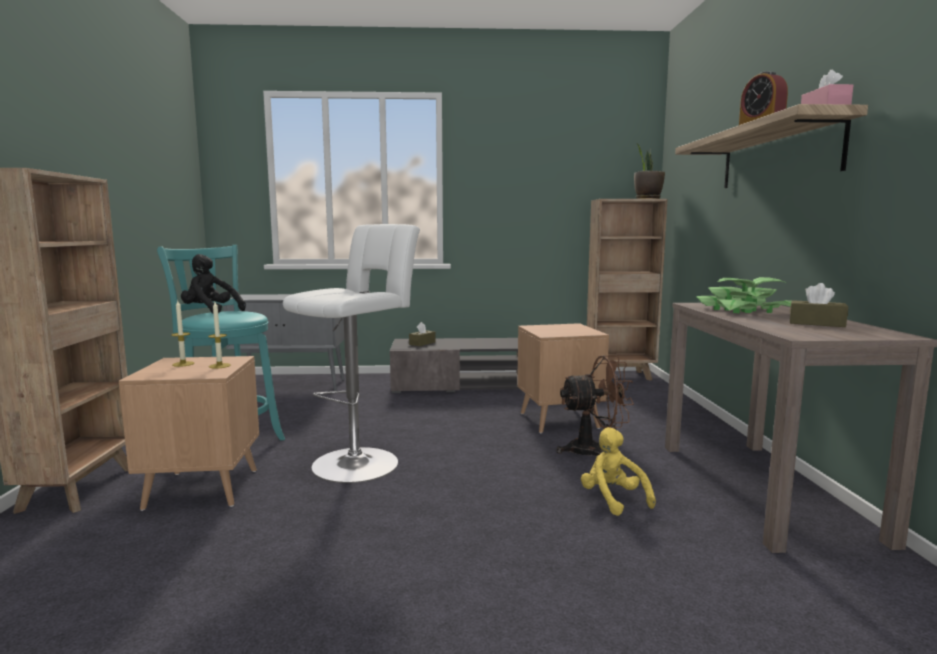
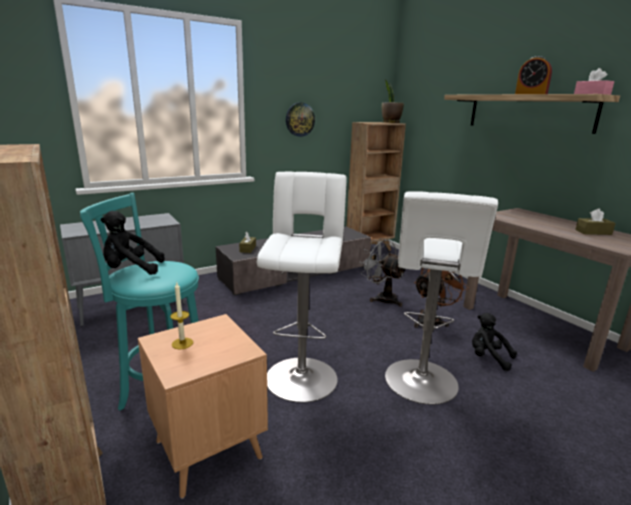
camera: 30 degrees left, 10 degrees up
(219, 366) = (225, 337): candle -> none
(477, 499) = (421, 384): none -> white stool
(515, 198) = (300, 119): none -> wall clock
(559, 420) = (382, 298): brown side table -> grey fan
(613, 499) = (488, 358): yellow plush toy -> black plush toy
(742, 311) = (533, 221): potted plant -> none

